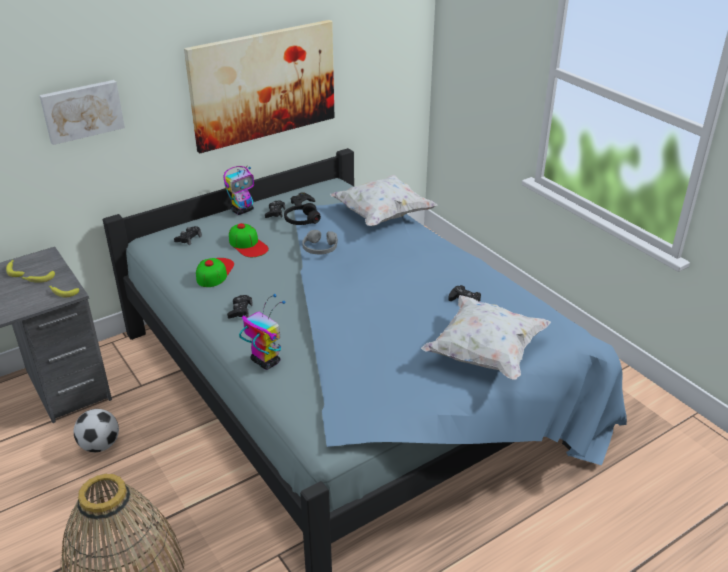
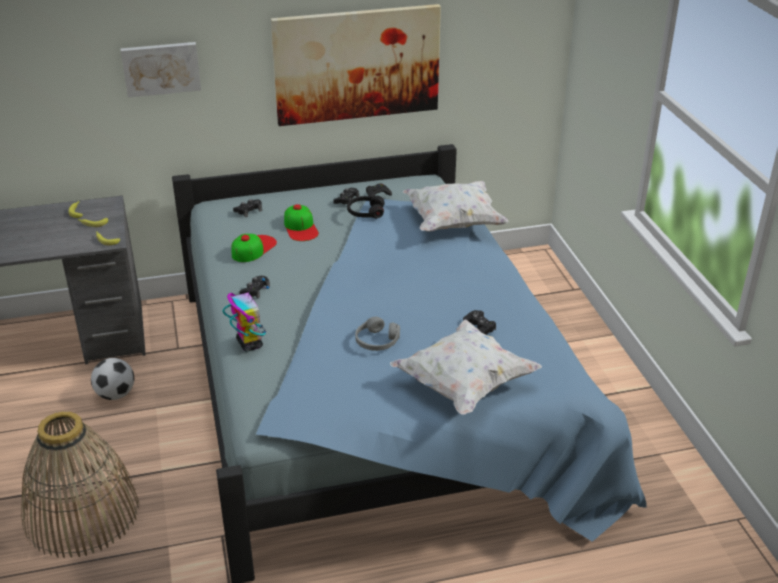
camera: 20 degrees right, 0 degrees up
(242, 210) = (316, 192): toy robot -> none
(320, 248) = (366, 245): grey headphones -> grey headphones (377, 341)

